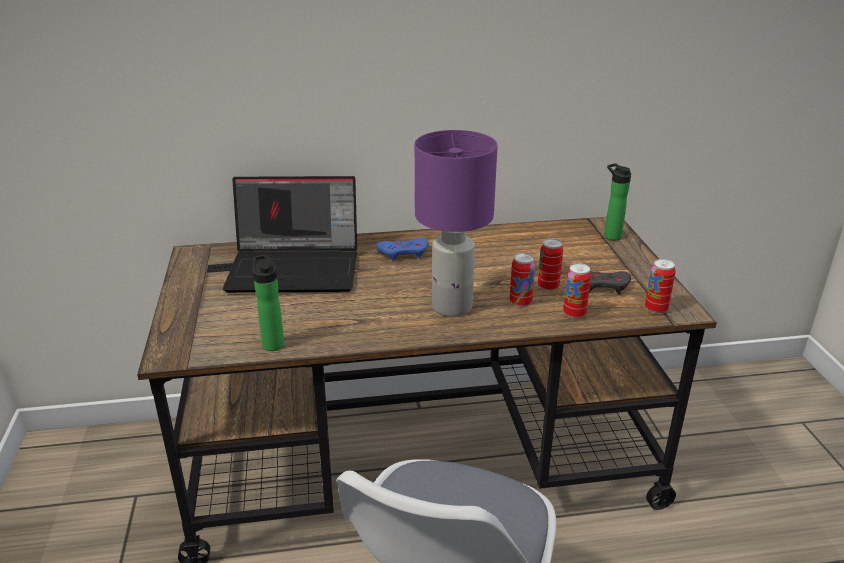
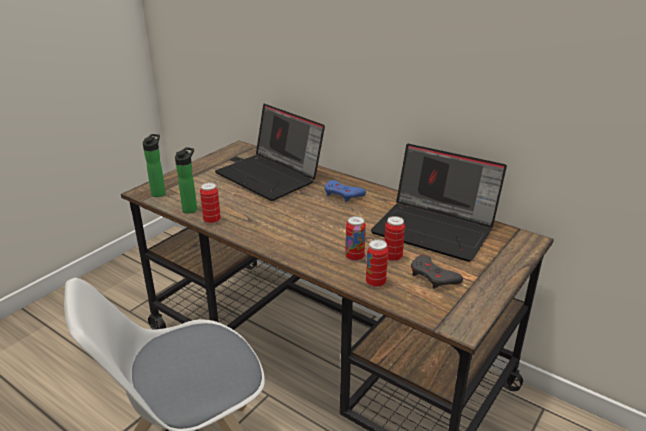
camera: 45 degrees right, 0 degrees up
(453, 307) = (310, 238): purple table lamp -> none
(535, 246) = (436, 229): none -> laptop
(610, 235) = (513, 248): bottle -> bottle (159, 193)
(656, 309) = (442, 313): can -> can (212, 220)

